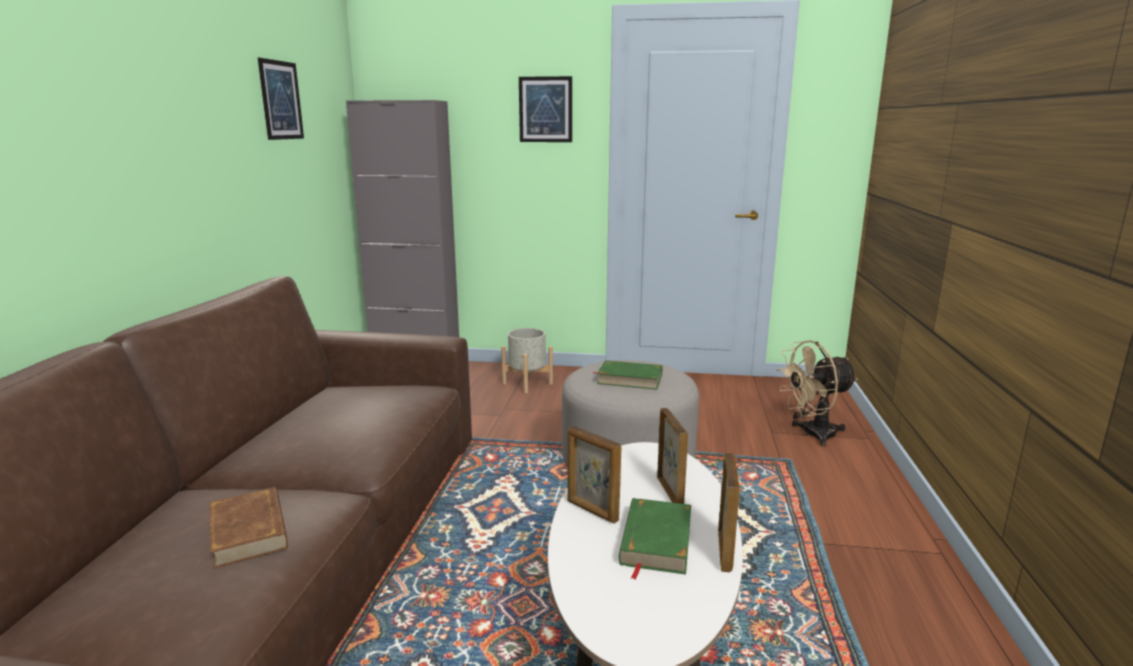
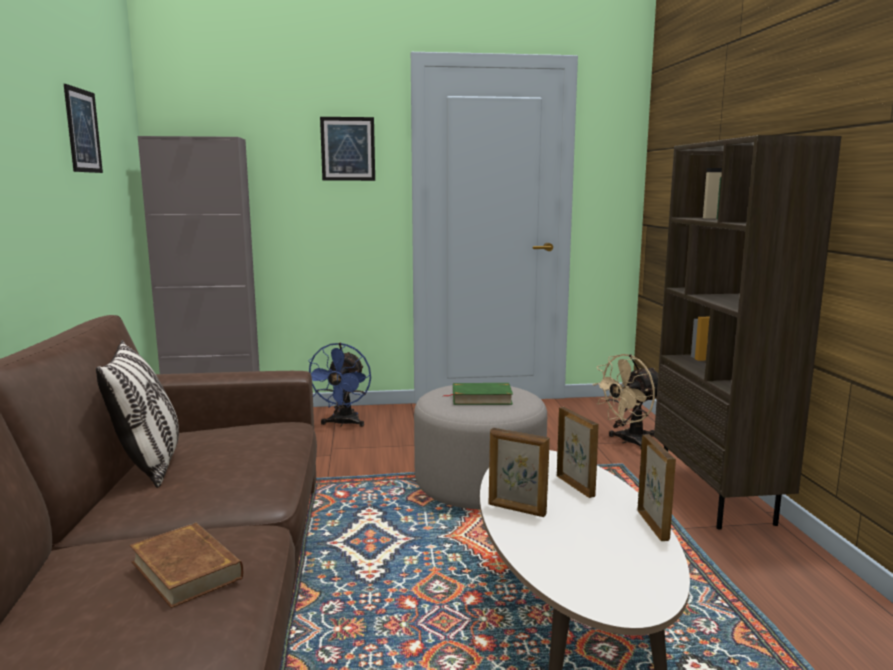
camera: 15 degrees left, 5 degrees down
(293, 417) = (149, 464): none -> pillow
(527, 383) = (343, 423): grey planter -> blue fan
(655, 541) = (589, 526): green book -> none
(882, 514) = (717, 498): none -> brown bookcase

